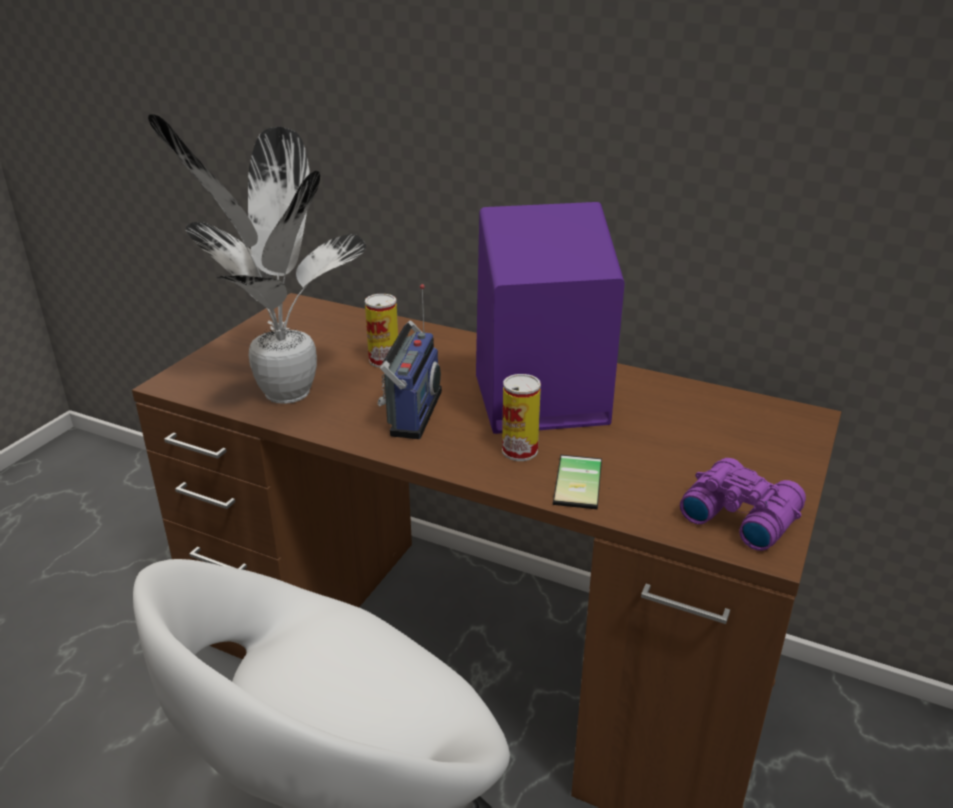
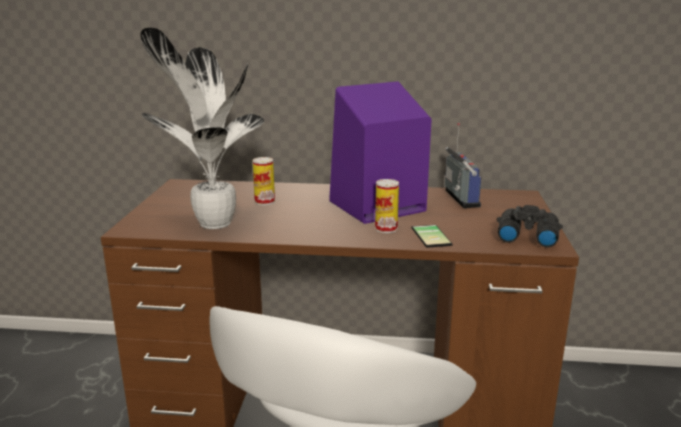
camera: 20 degrees left, 10 degrees down
(411, 413) = (305, 222): radio -> radio (459, 198)
(739, 514) = (526, 236): purple binoculars -> black binoculars

